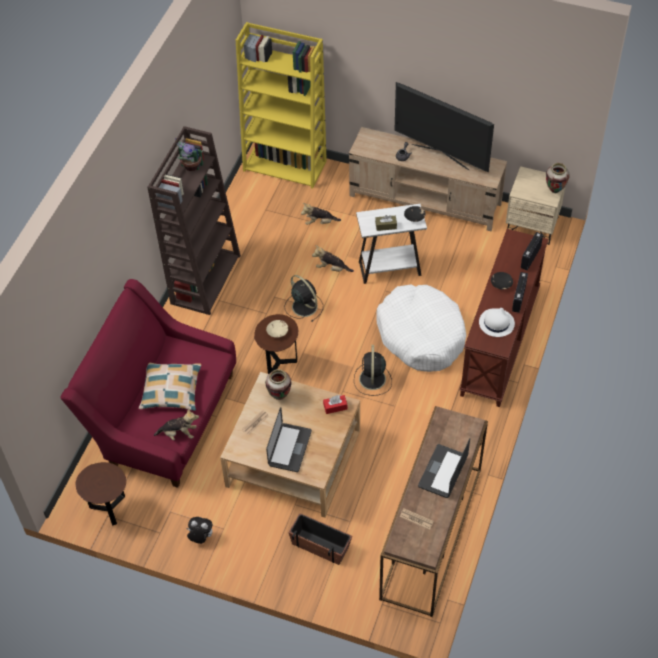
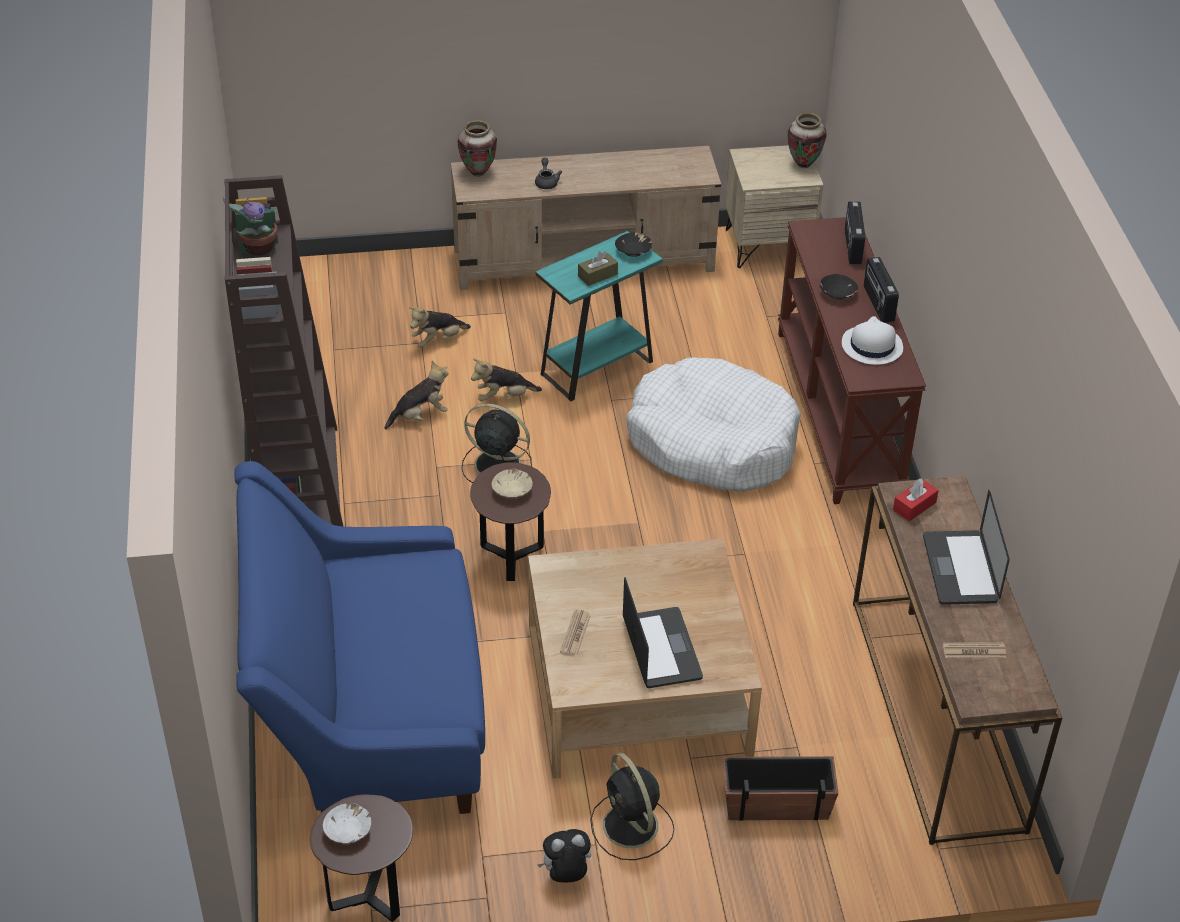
camera: 30 degrees left, 10 degrees down
(96, 478) = (348, 830): none -> white bowl
(164, 417) = (369, 713): red sofa -> blue sofa
(171, 390) = (393, 638): pillow -> none
(179, 434) = (454, 700): plush toy -> plush toy (420, 416)
(279, 396) = (587, 579): vase -> vase (478, 173)
(285, 165) = (325, 279): yellow bookcase -> none
(335, 407) = (690, 562): red tissue box -> red tissue box (914, 506)
(372, 380) = (683, 530): black fan -> black fan (631, 827)
(390, 268) = (597, 368): white side table -> turquoise side table
(440, 156) = (605, 166): television -> none

